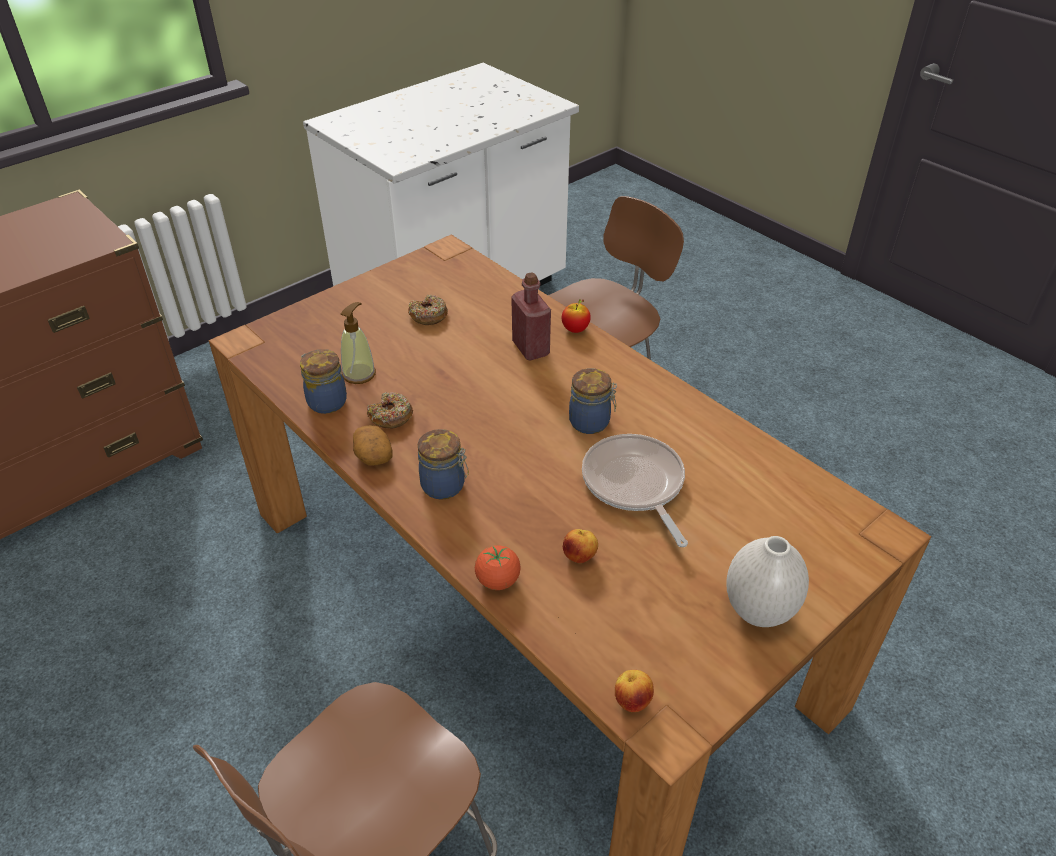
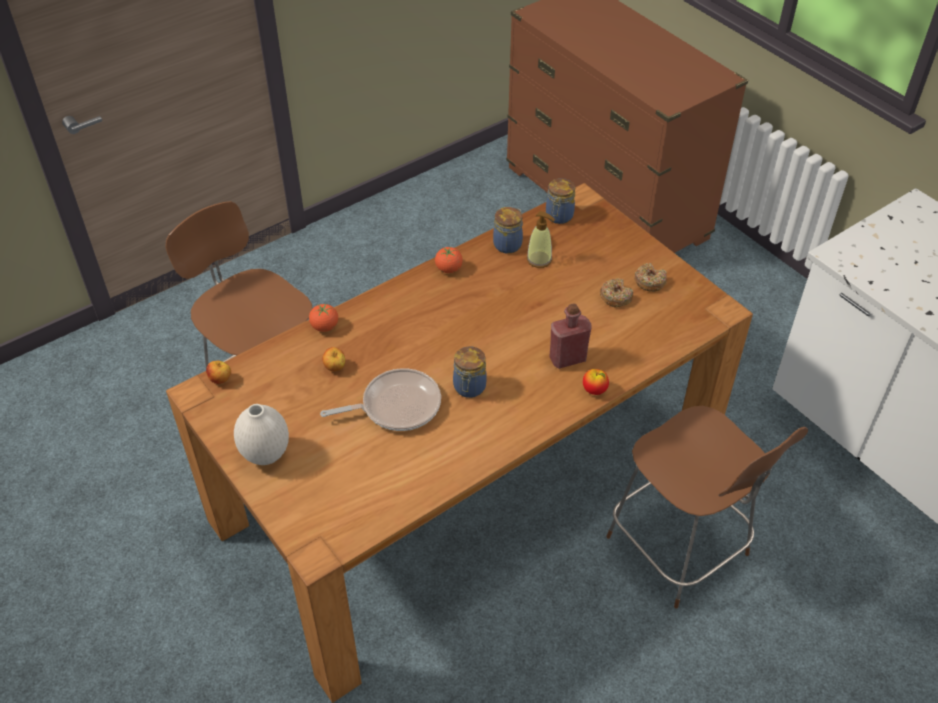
camera: 95 degrees right, 5 degrees up
(373, 455) = (448, 269): potato -> tomato
(391, 416) = (488, 277): donut -> donut (649, 281)
(445, 486) = (412, 304): jar -> jar (559, 217)

